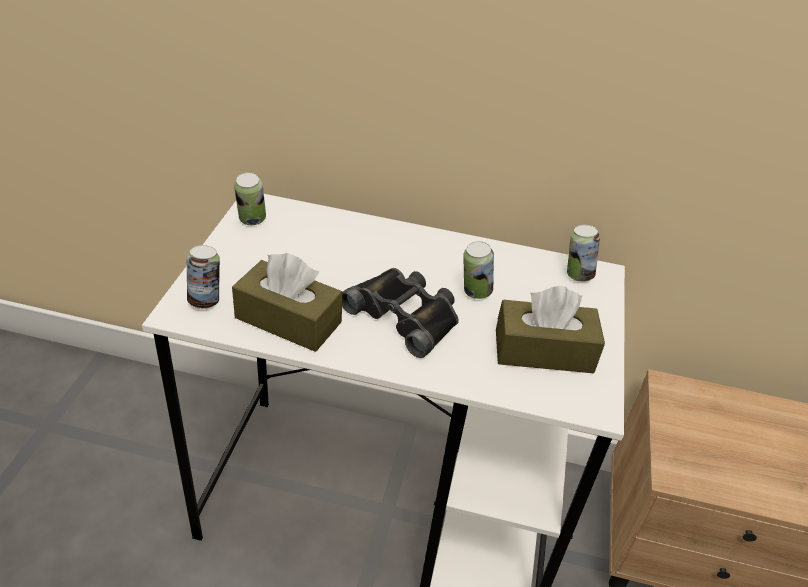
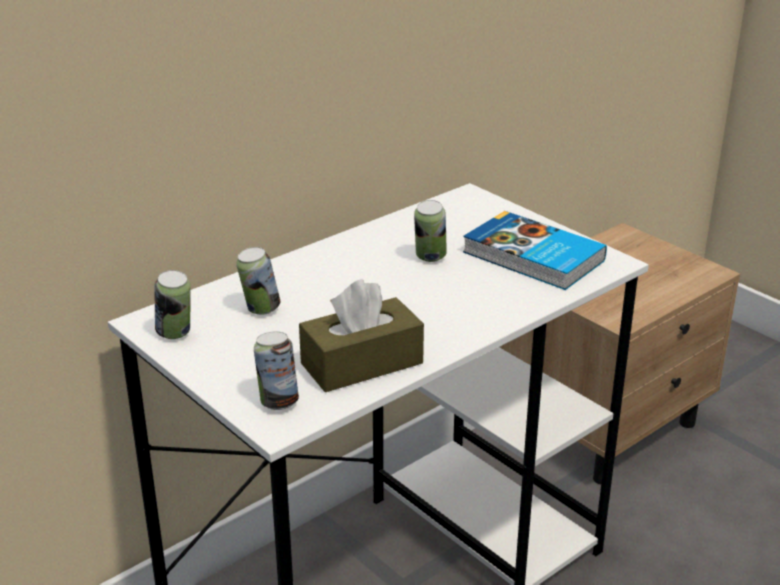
camera: 50 degrees left, 10 degrees down
(405, 315) = (422, 301): black binoculars -> none
(543, 351) = (533, 257): brown tissue box -> book
(577, 275) = (459, 206): can -> can (260, 310)

